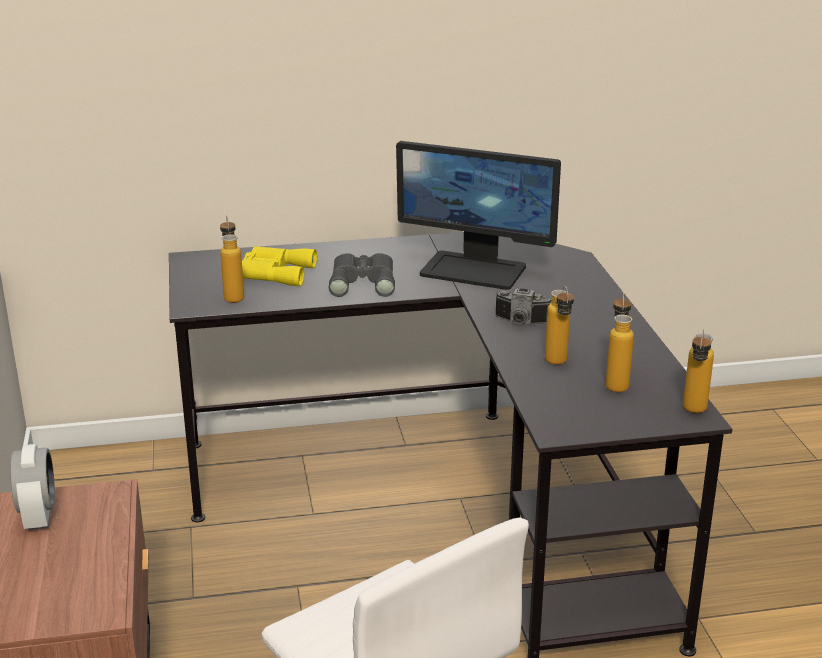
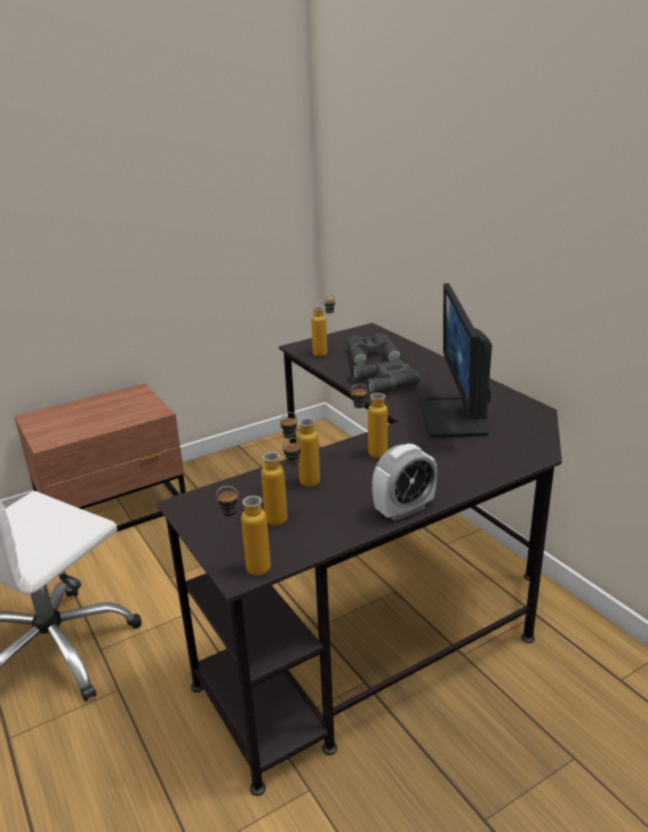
camera: 70 degrees right, 0 degrees up
(39, 516) = (128, 401): alarm clock -> alarm clock (404, 510)
(273, 273) = (372, 354): yellow binoculars -> grey binoculars
(521, 322) = (369, 454): camera -> bottle

